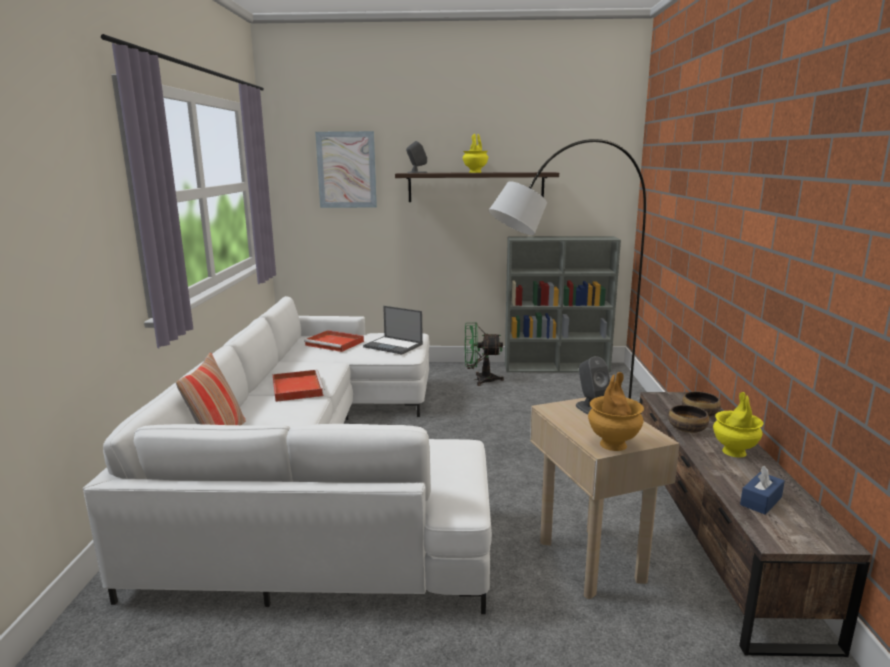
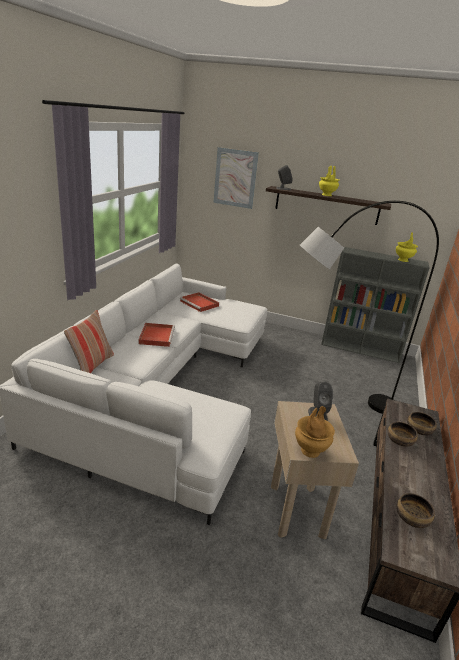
camera: 15 degrees right, 10 degrees up
(394, 346) = (236, 314): laptop -> none
(480, 380) = (298, 347): green fan -> none
(734, 452) = (422, 471): yellow vase -> yellow vase (403, 260)
(761, 501) = (412, 518): blue tissue box -> bowl

